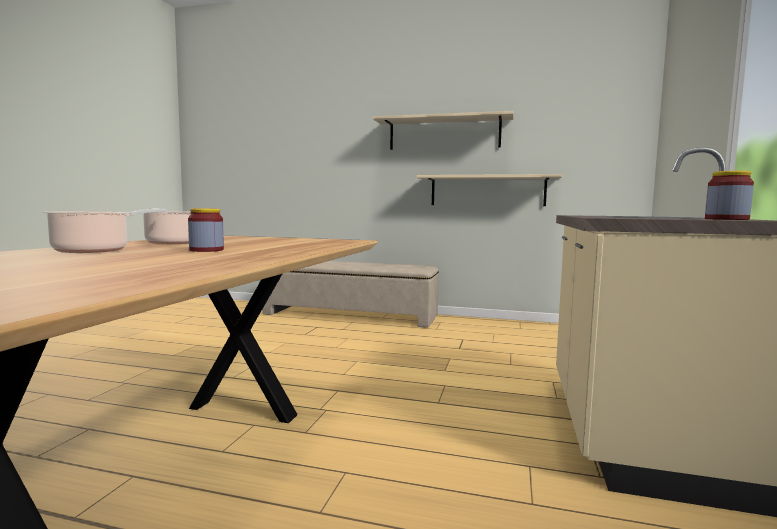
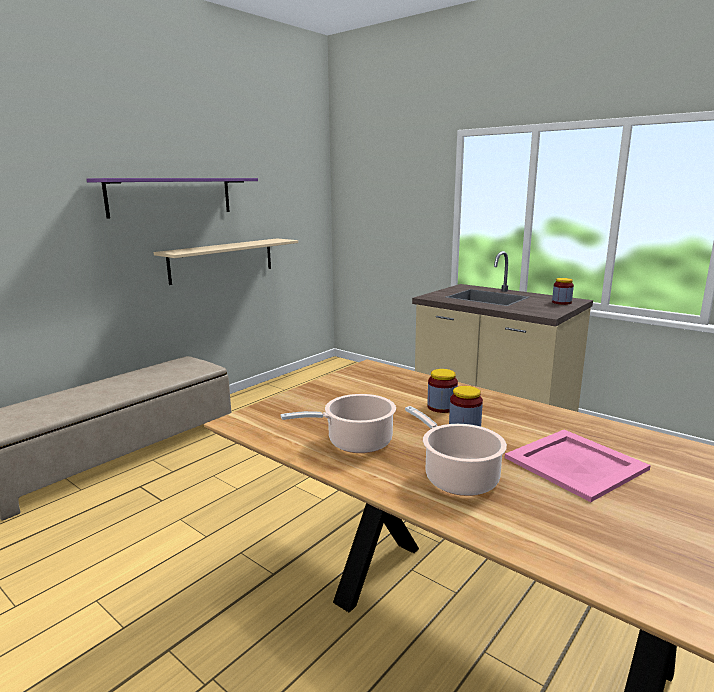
camera: 65 degrees left, 10 degrees up
(108, 262) = (574, 463): none -> pink tray
(258, 247) = (441, 407): none -> jar
(444, 134) = (171, 196): beige shelf -> purple shelf

